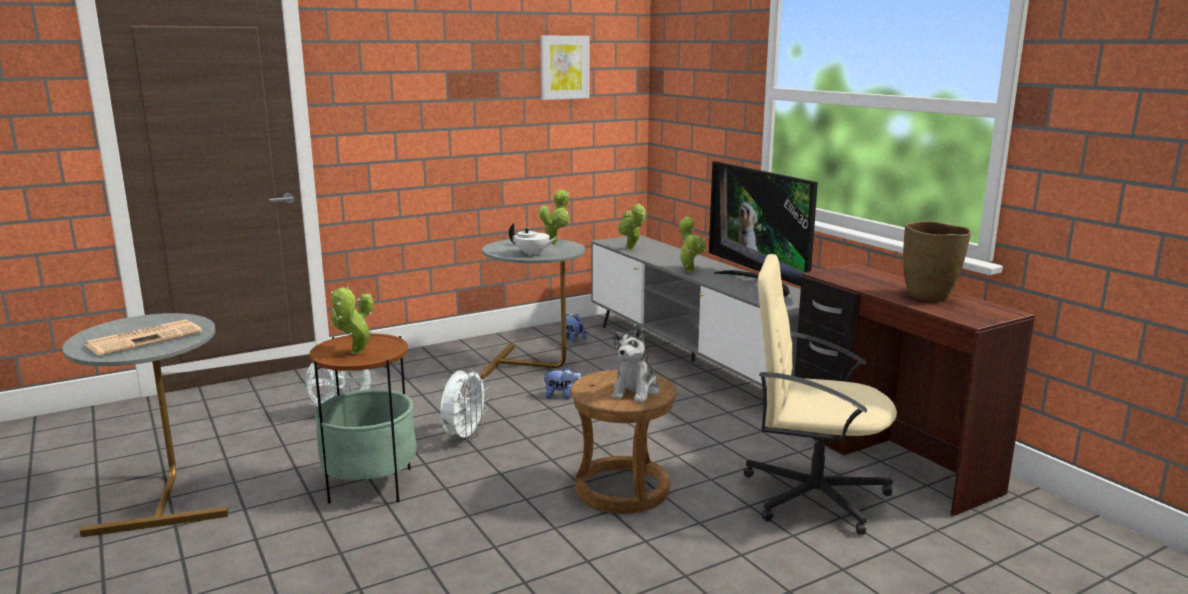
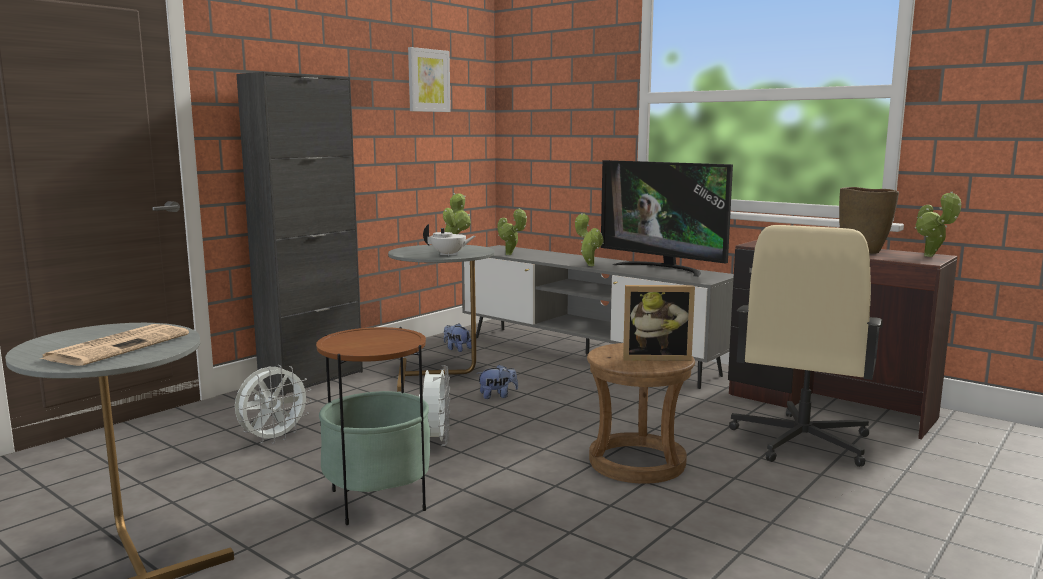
camera: 20 degrees left, 5 degrees down
(355, 354) = (373, 345): potted plant -> potted plant (931, 256)
(420, 355) = (312, 379): none -> black cabinet
(636, 391) = (656, 357): plush toy -> picture frame
(812, 495) = (800, 441): beige office chair -> beige office chair turned 60 degrees counterclockwise

